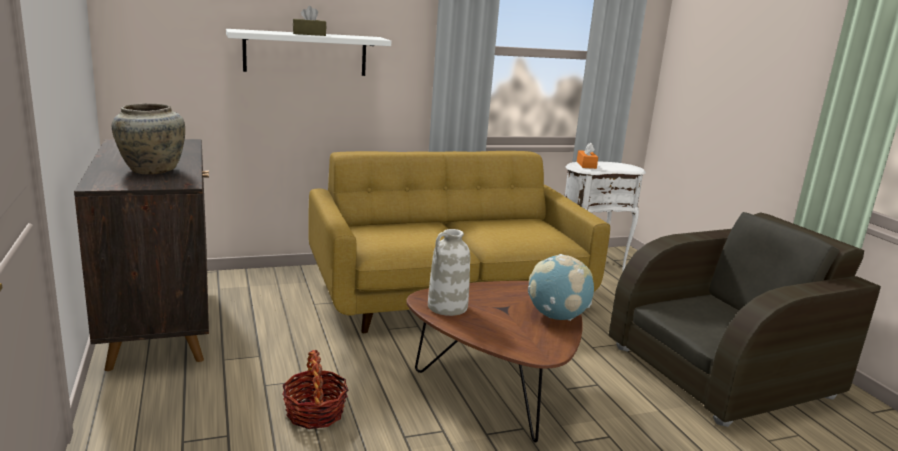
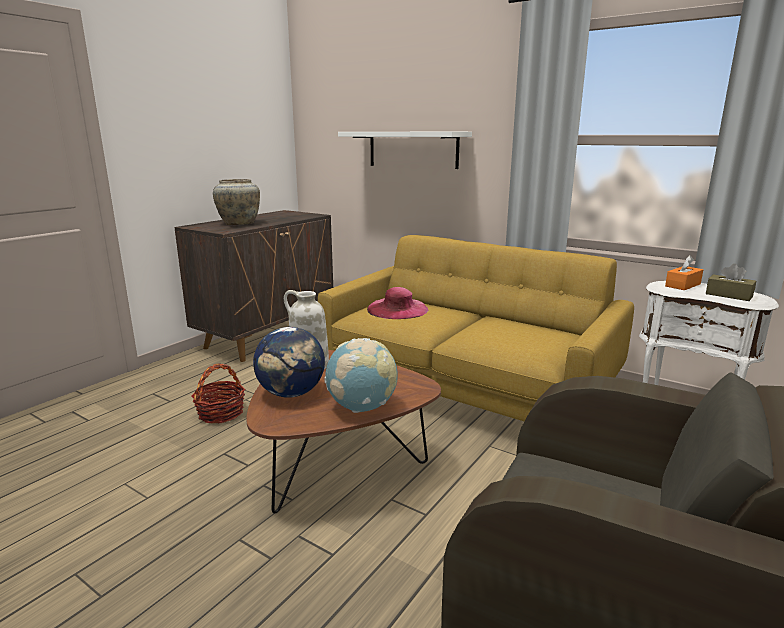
camera: 55 degrees right, 0 degrees up
(309, 34) = (400, 131): brown tissue box -> brown tissue box (728, 295)
(392, 234) = (397, 309): none -> pink hat
(497, 331) = (291, 393): none -> globe

